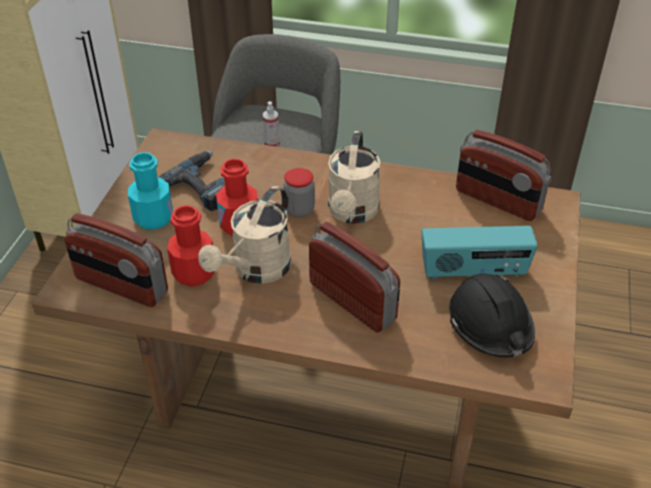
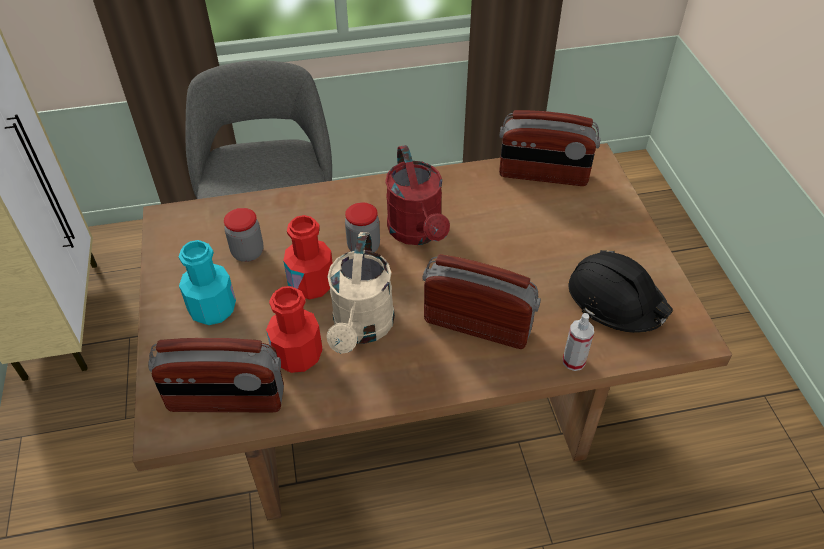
camera: 25 degrees left, 5 degrees up
(206, 185) = (248, 252): power drill -> jar
(272, 144) = (273, 183): spray bottle -> spray bottle (573, 361)
(352, 213) = (418, 233): beige watering can -> red watering can
(473, 272) = (567, 254): radio -> none

